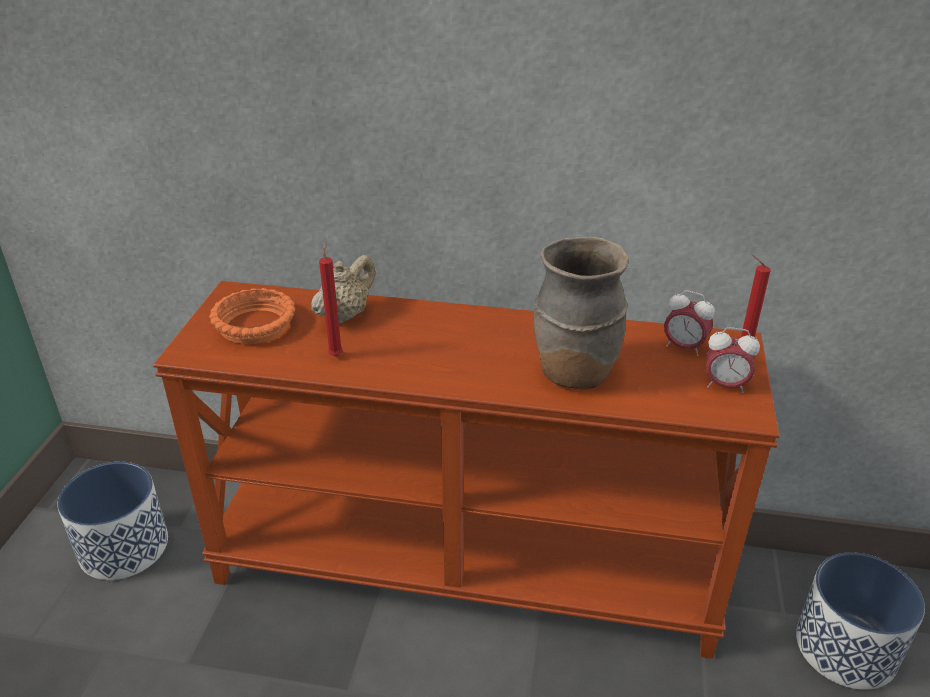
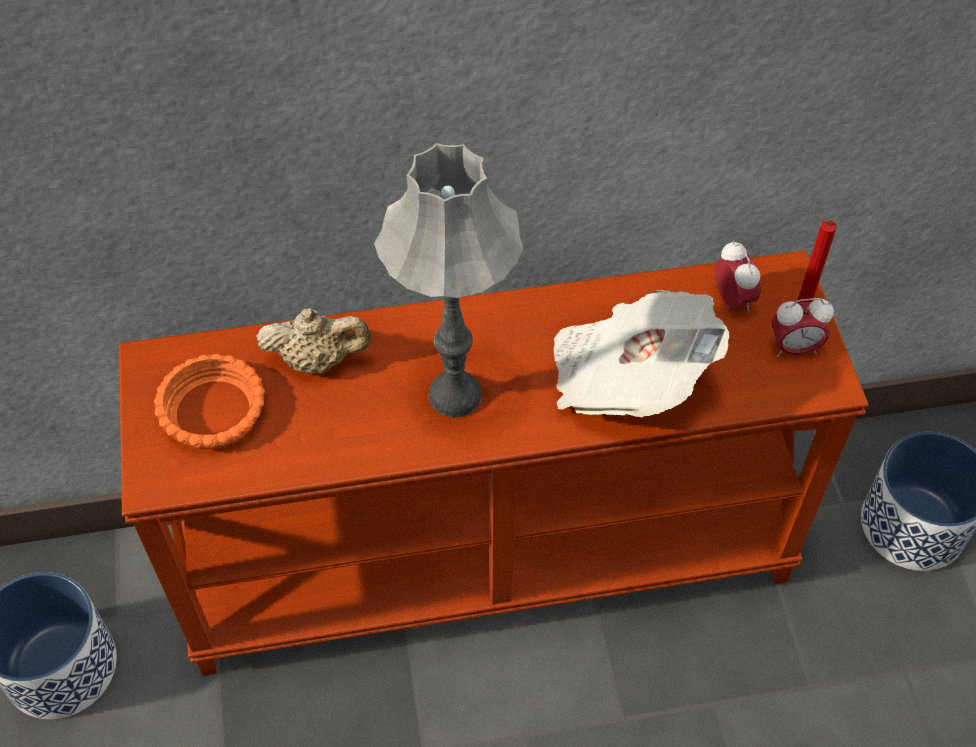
camera: 20 degrees left, 20 degrees up
(336, 355) = (342, 431): red candle -> none
(345, 315) = (318, 360): beige teapot -> beige teapot turned 75 degrees clockwise
(432, 354) = (455, 395): none -> grey table lamp
(573, 373) = (627, 378): brown vase -> newspaper
(684, 347) = (732, 300): alarm clock -> alarm clock turned 120 degrees counterclockwise

